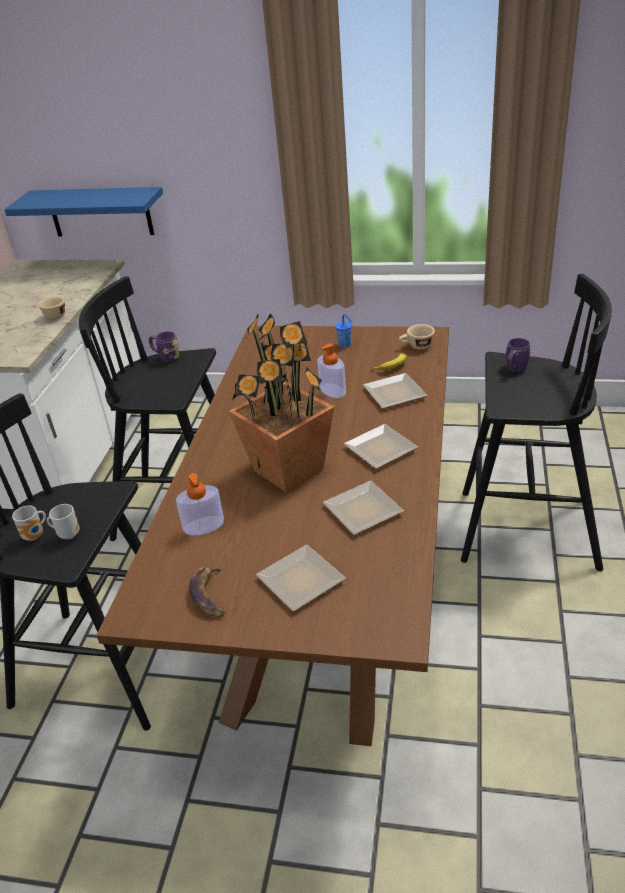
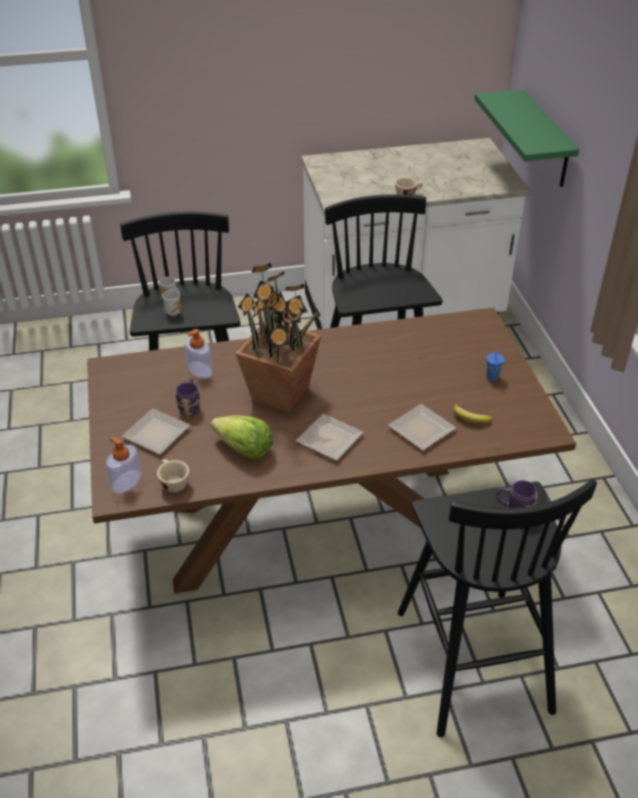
camera: 65 degrees right, 5 degrees up
(100, 212) = (546, 140): blue shelf -> green shelf
(166, 357) = (413, 278): purple mug -> purple mug (190, 406)
(209, 594) = (132, 394): banana -> none
(332, 390) = (407, 389): soap dispenser -> soap dispenser (126, 481)
(366, 511) = (244, 449): plate -> lettuce
(416, 346) = (518, 427): beige cup -> beige cup (172, 482)

